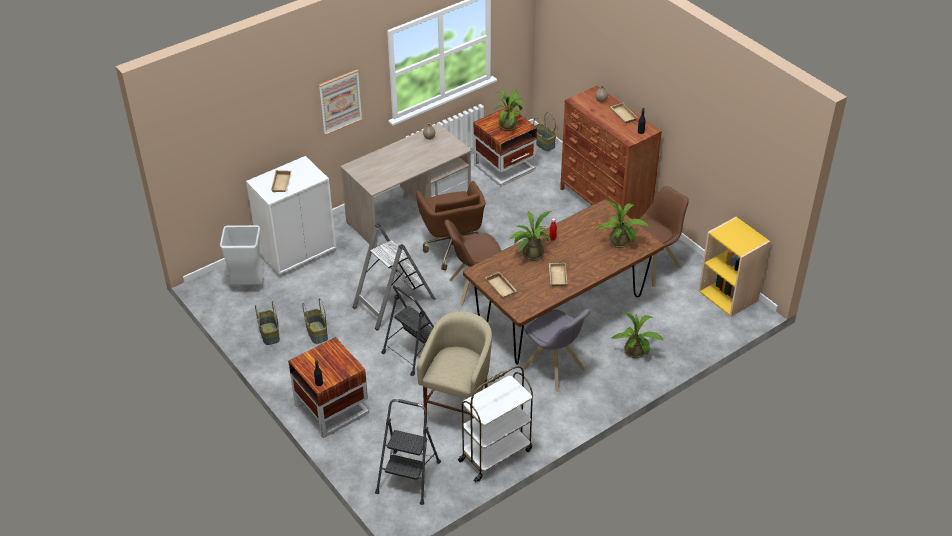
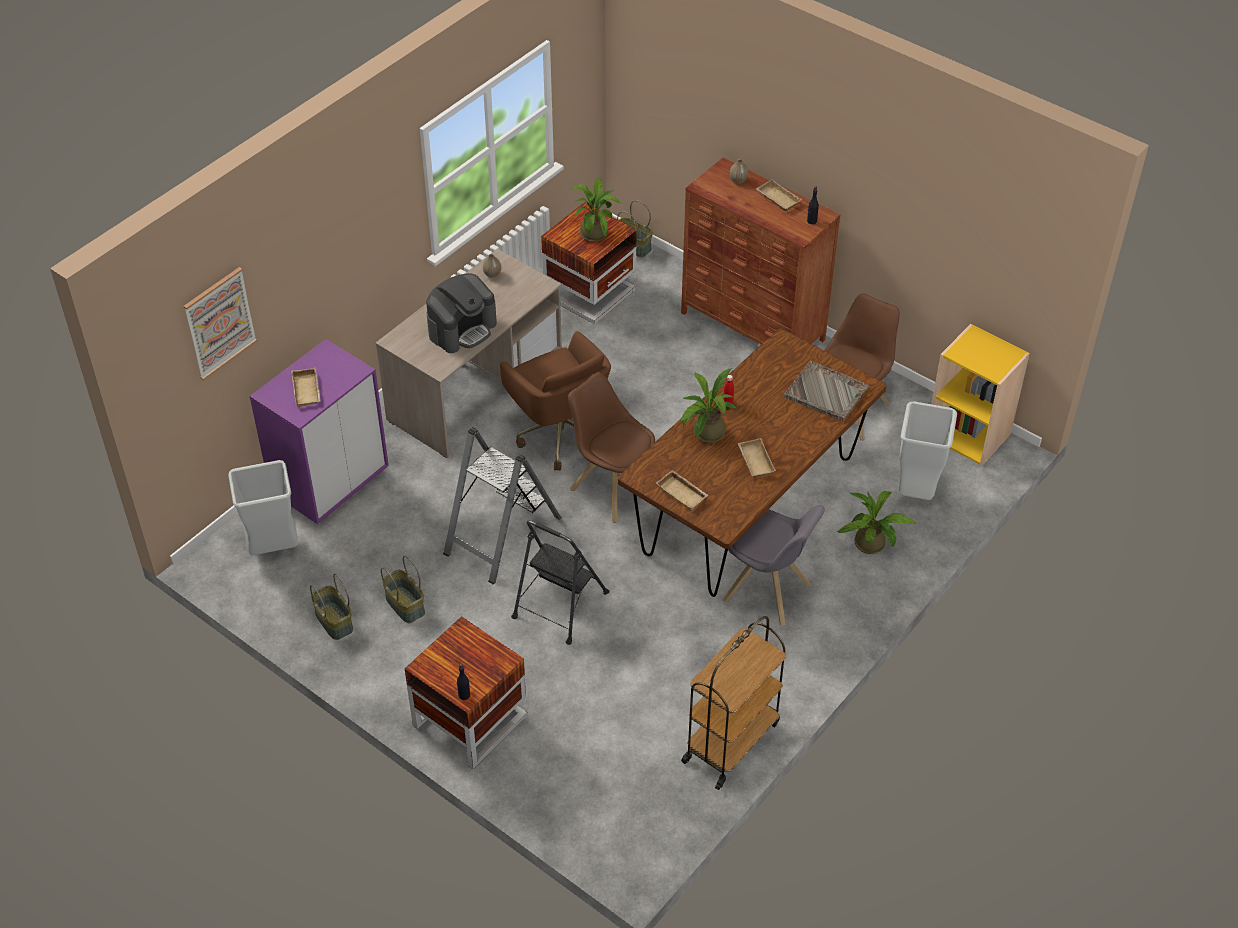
camera: 15 degrees left, 5 degrees up
(297, 253) = (331, 484): white cabinet -> purple cabinet
(340, 102) = (364, 248): picture -> picture (219, 323)
(397, 166) = (462, 329): none -> coffee machine
(409, 475) = (619, 799): black step ladder -> none
(459, 409) = (654, 682): beige stool -> none
(474, 287) = (612, 489): brown chair -> brown chair turned 75 degrees clockwise
(496, 455) = (732, 741): white cart -> brown cart
(621, 243) = (826, 393): potted plant -> grey tray
(679, 325) = (916, 491): none -> grey trash can

